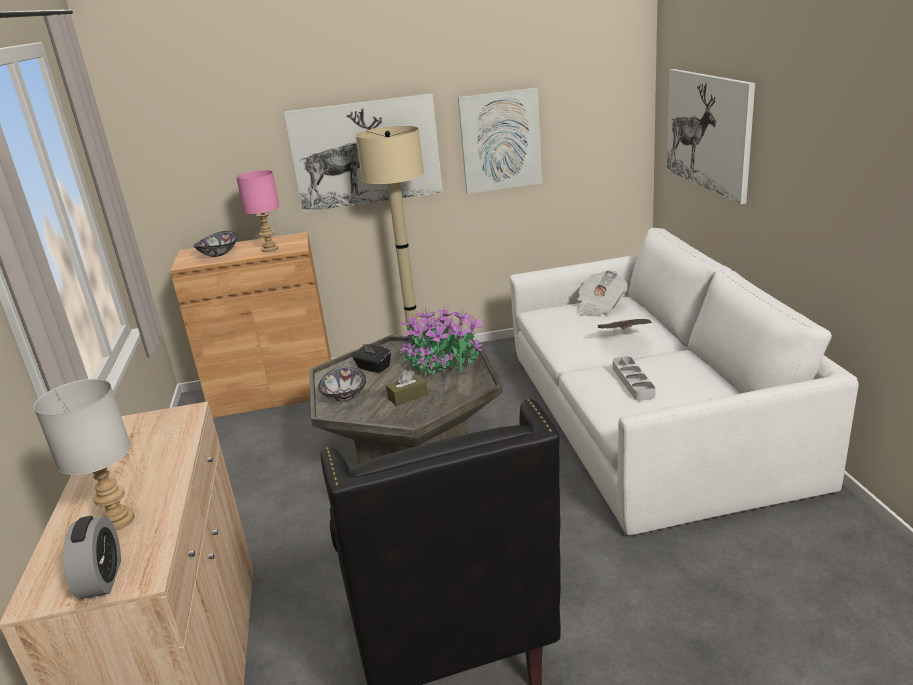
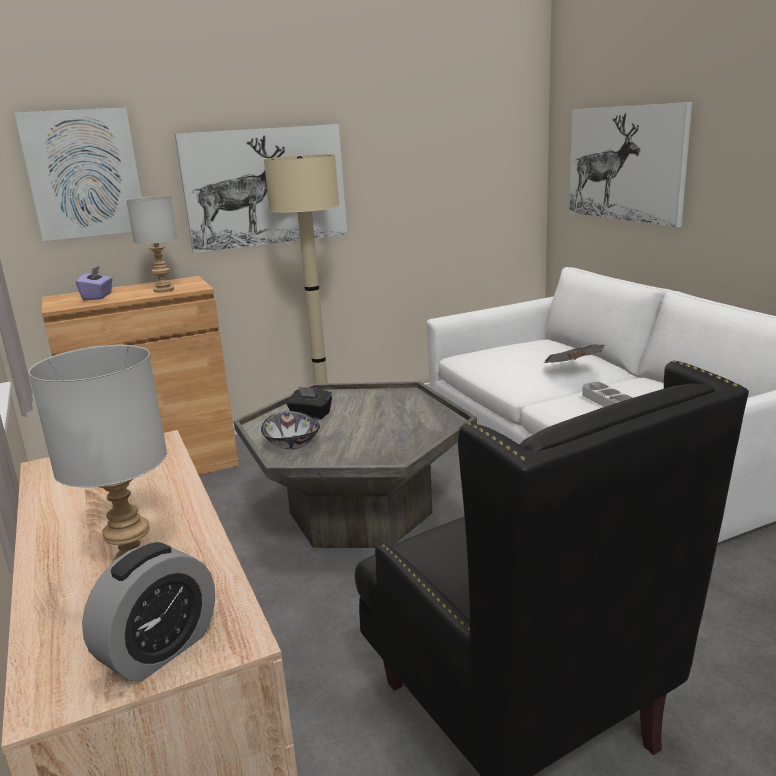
camera: 15 degrees left, 5 degrees down
(102, 579) = (160, 650): alarm clock -> alarm clock turned 60 degrees clockwise
(218, 254) = (98, 296): bowl -> purple tissue box
(270, 249) = (164, 290): pink table lamp -> grey table lamp
(407, 396) = (371, 438): brown tissue box -> none
(443, 363) = (391, 405): potted plant -> none
(500, 141) = (405, 180): picture -> picture (84, 174)
(600, 307) = (527, 347): newspaper -> none

